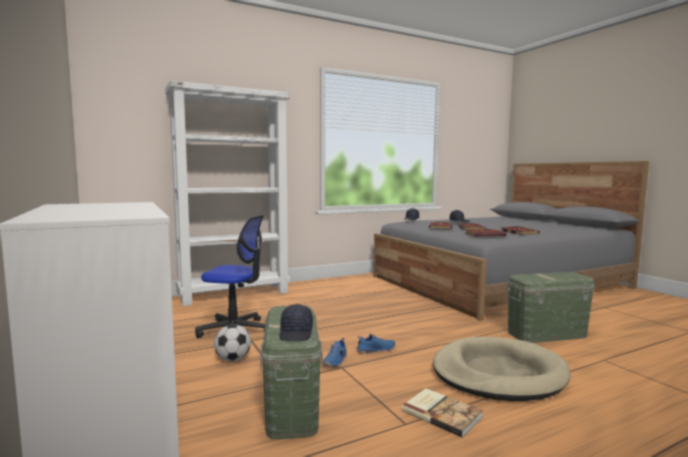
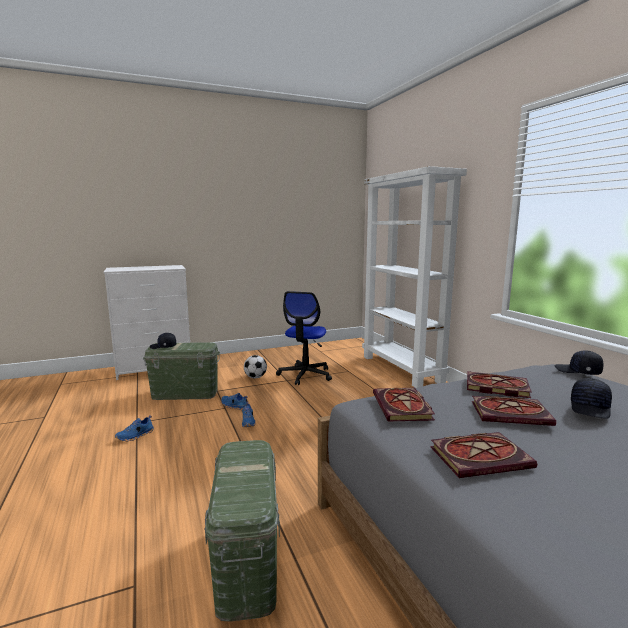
camera: 95 degrees right, 5 degrees up
(442, 413) = (135, 436): book -> blue shoe
(498, 373) = (166, 475): beige dog bed -> none

